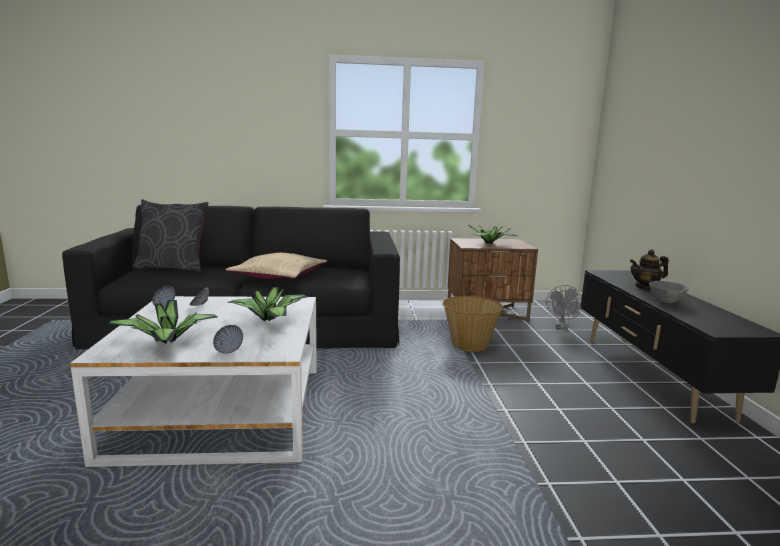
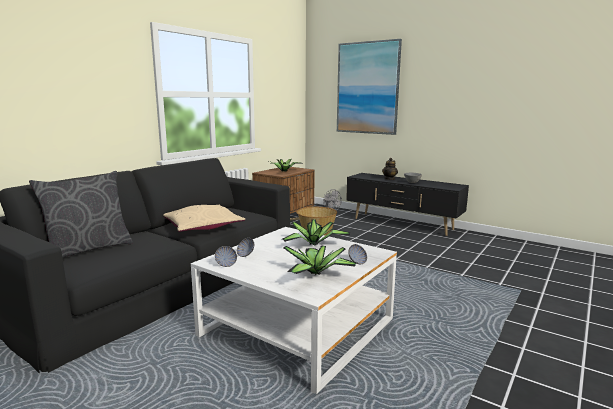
camera: 50 degrees left, 0 degrees up
(663, 125) = (367, 88): none -> picture

